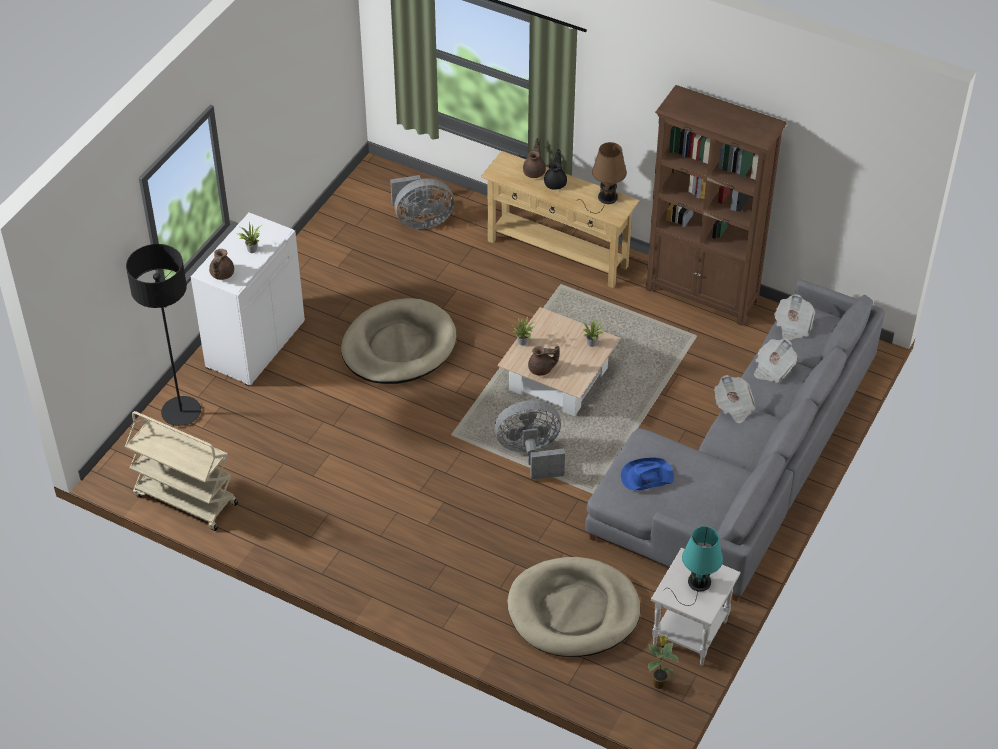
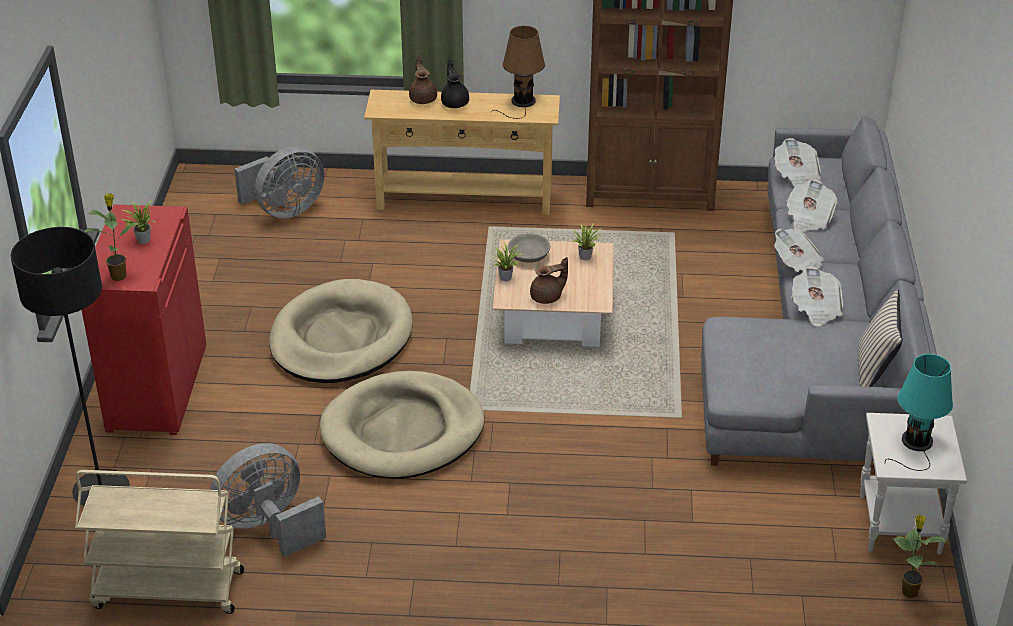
camera: 25 degrees left, 10 degrees down
(221, 274) = (119, 275): brown teapot -> potted plant
(255, 344) = (156, 387): white cabinet -> red cabinet
(531, 454) = (577, 400): grey fan -> grey fan (268, 526)
(551, 329) = (529, 256): none -> grey bowl
(573, 611) = (750, 548): beige dog bed -> beige dog bed (403, 431)
(646, 477) = (759, 360): blue hat -> none
(719, 449) = (816, 309): none -> newspaper
(723, 516) = (874, 373): none -> beige pillow

